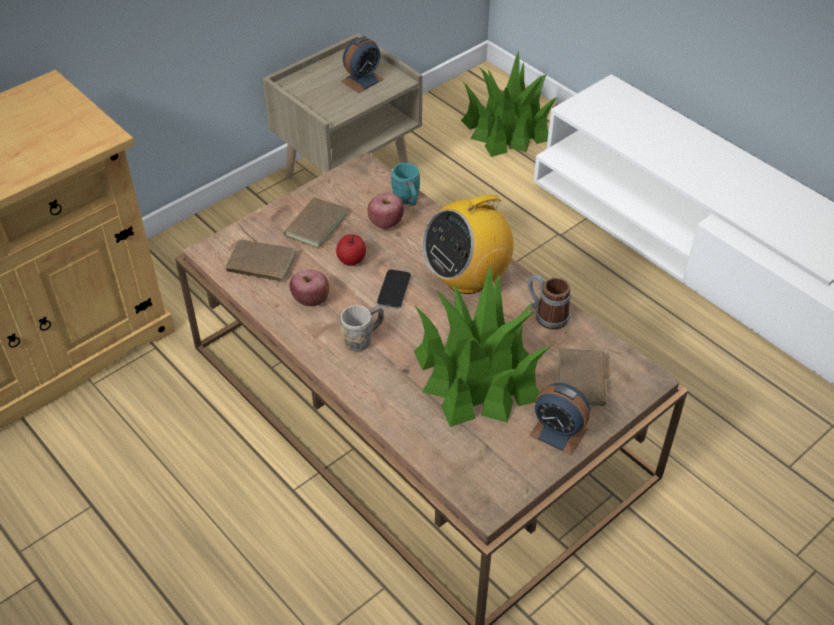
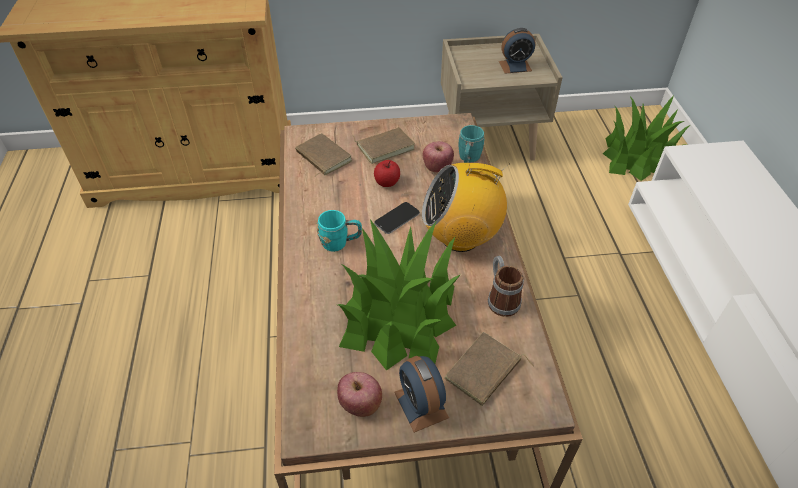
camera: 35 degrees right, 0 degrees up
(311, 300) = (331, 197): apple -> apple (360, 404)
(363, 338) = (340, 243): grey mug -> turquoise mug

